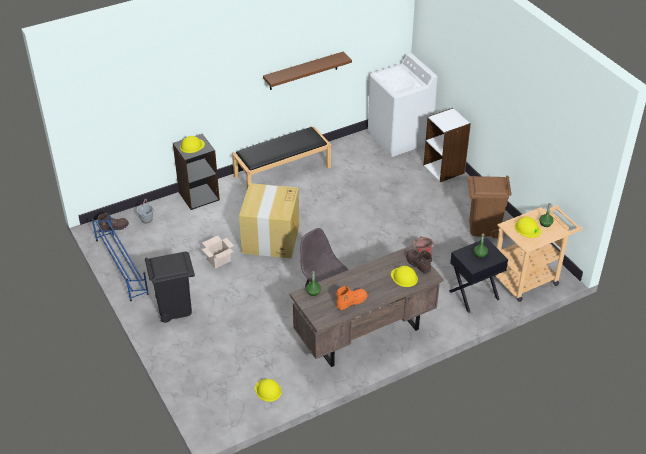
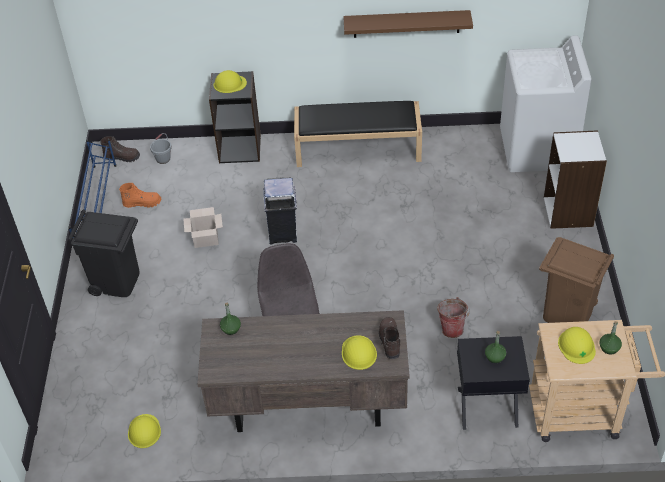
camera: 30 degrees right, 5 degrees up
(270, 239) = (283, 233): cardboard box -> white trash can
(351, 302) = (266, 361): orange boot -> orange boot (142, 203)

